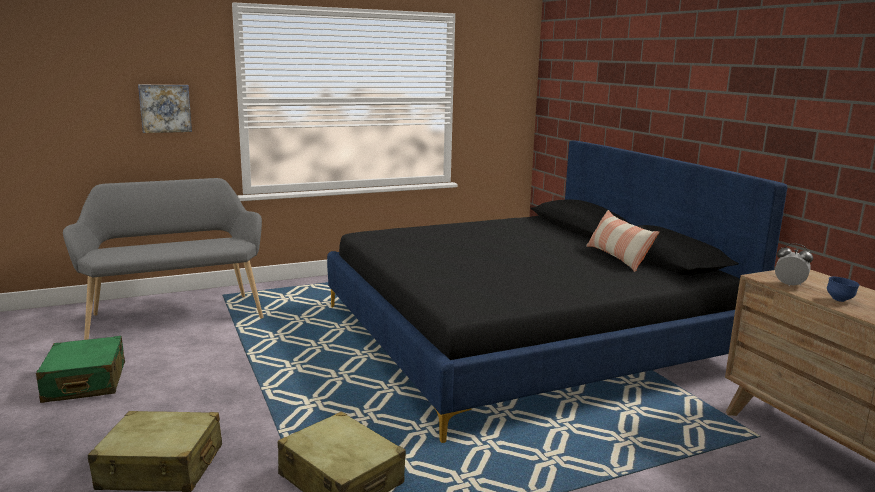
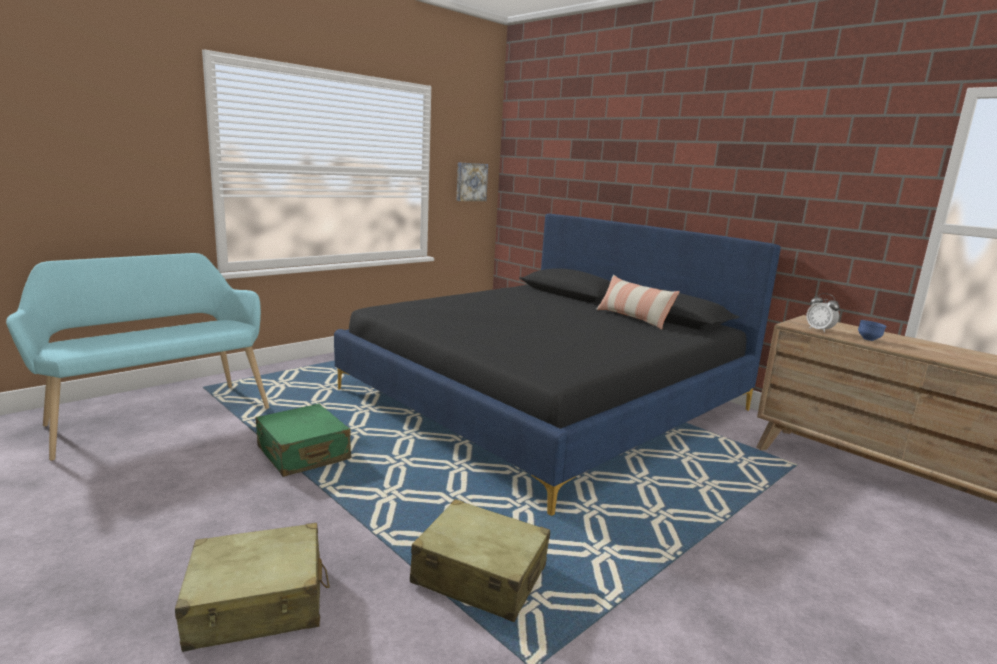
camera: 20 degrees left, 0 degrees up
(85, 383) = (82, 512): green suitcase -> green suitcase (303, 453)
(165, 108) = (122, 170): picture -> picture (471, 182)
(175, 314) = (156, 415): grey bench -> turquoise bench
(789, 285) = (819, 330): alarm clock -> alarm clock turned 135 degrees counterclockwise

